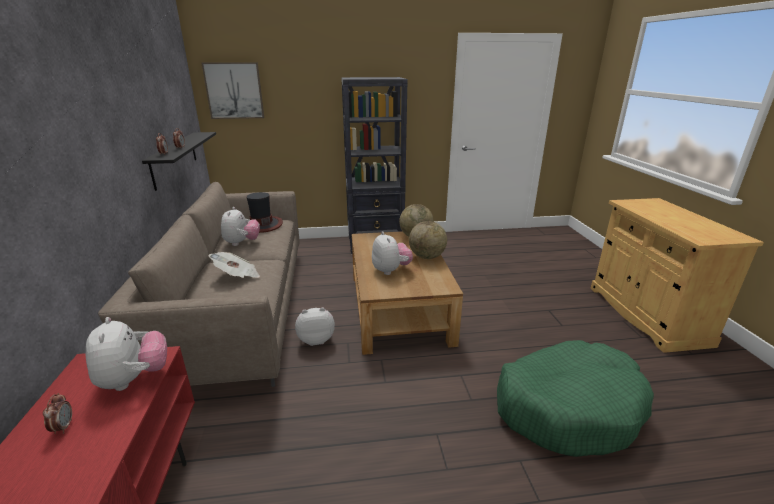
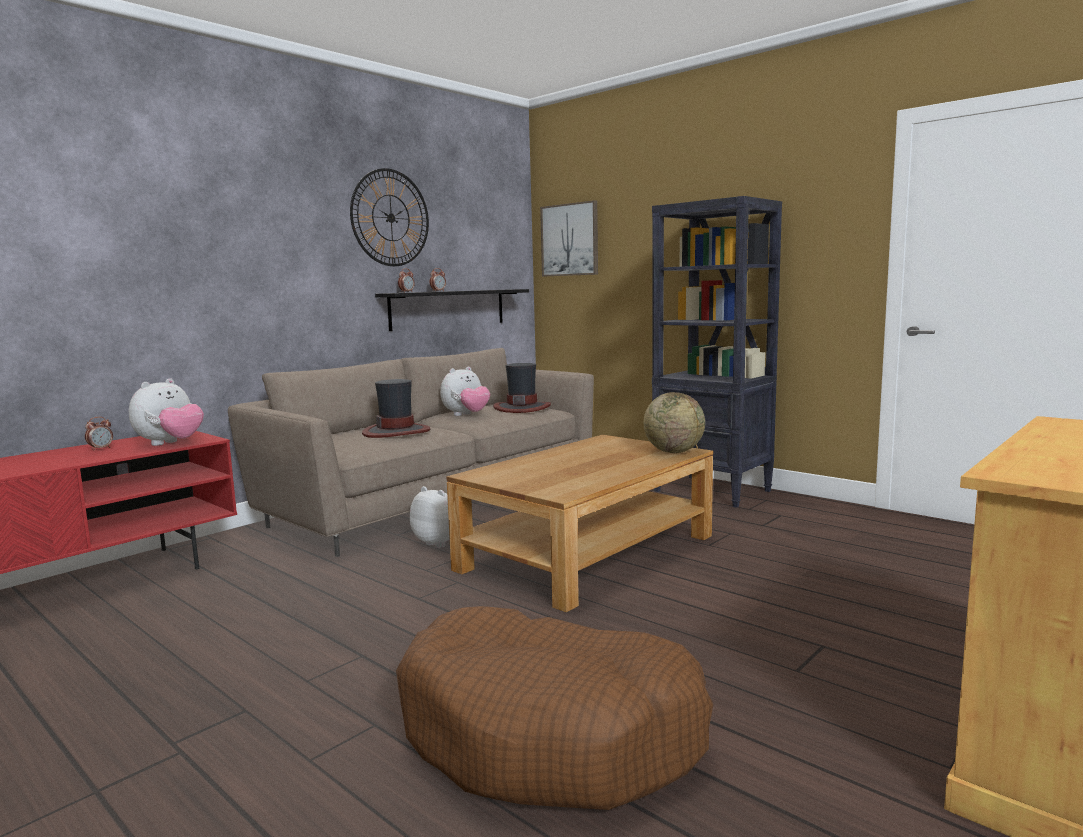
camera: 50 degrees right, 15 degrees down
(133, 85) = (390, 218): none -> wall clock
(237, 276) = (396, 432): newspaper -> hat
(391, 270) = (546, 467): plush toy -> none
(427, 257) = (626, 469): globe -> none
(567, 407) = (551, 733): green dog bed -> brown dog bed

